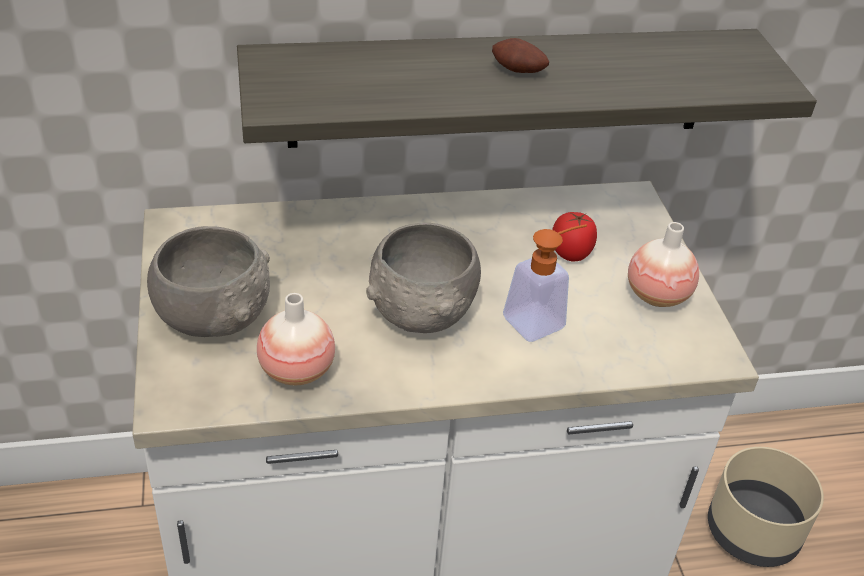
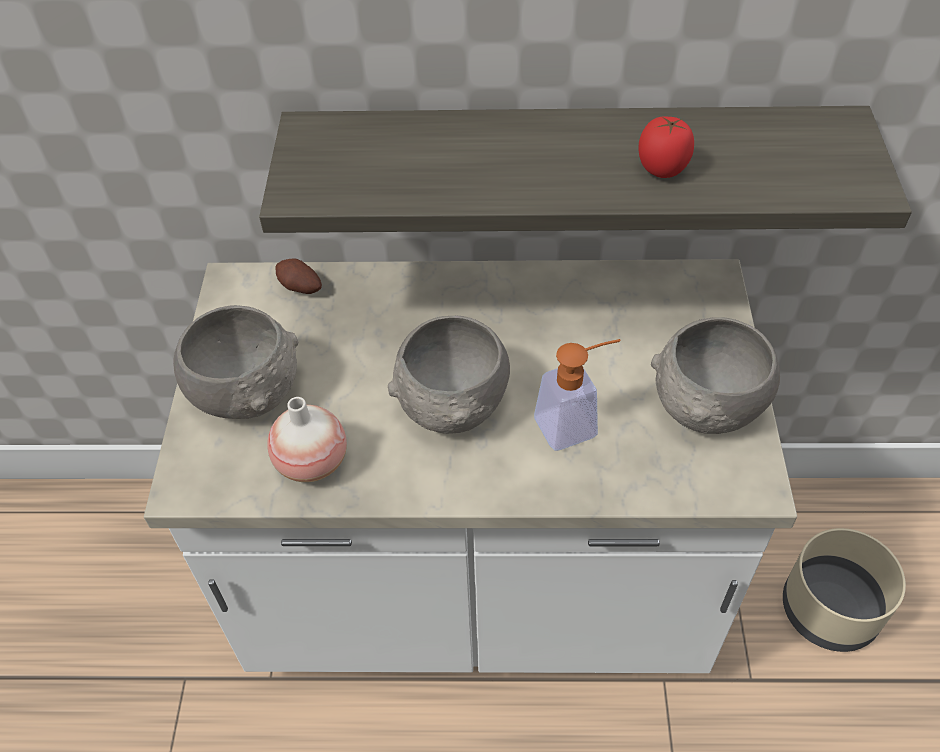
camera: 15 degrees right, 10 degrees up
(517, 72) = (569, 158): potato -> potato (300, 288)
(570, 254) = (626, 346): tomato -> tomato (662, 169)
(657, 295) = (708, 405): vase -> grey bowl

